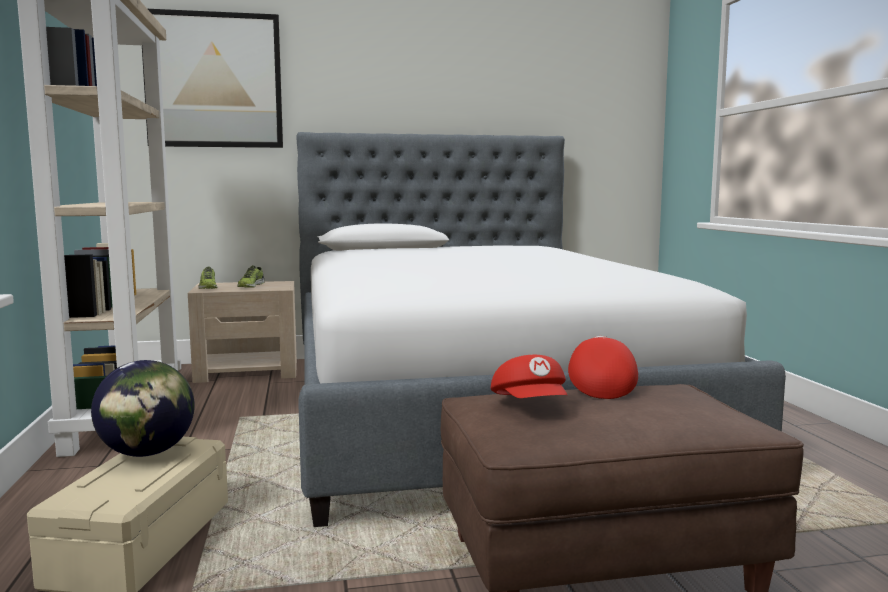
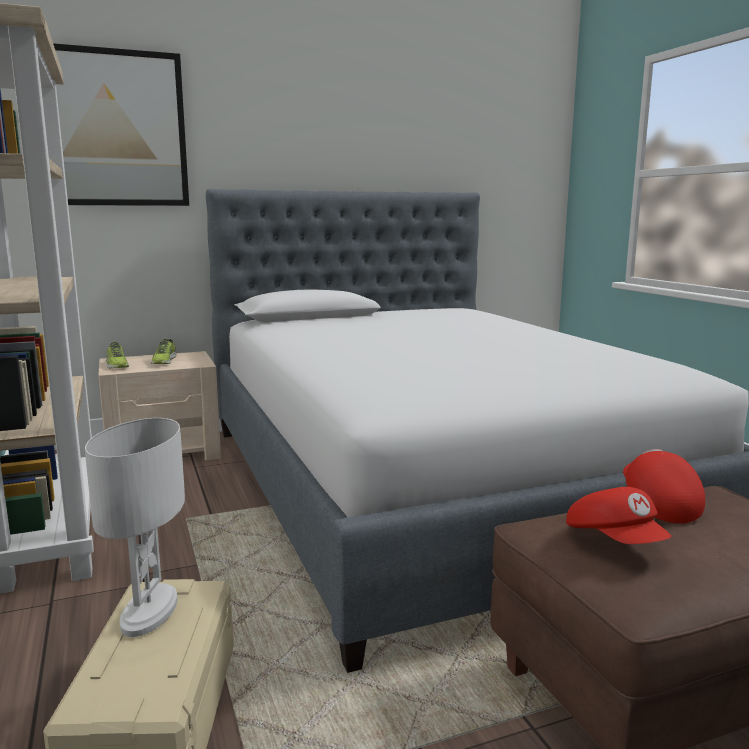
camera: 10 degrees left, 5 degrees up
(147, 453) = (150, 612): globe -> white table lamp

